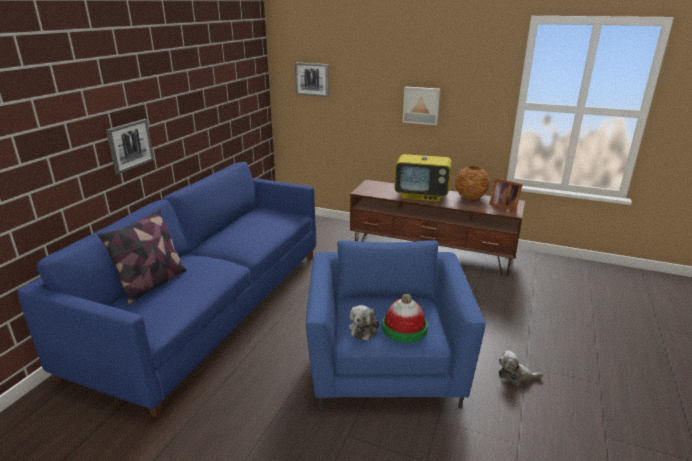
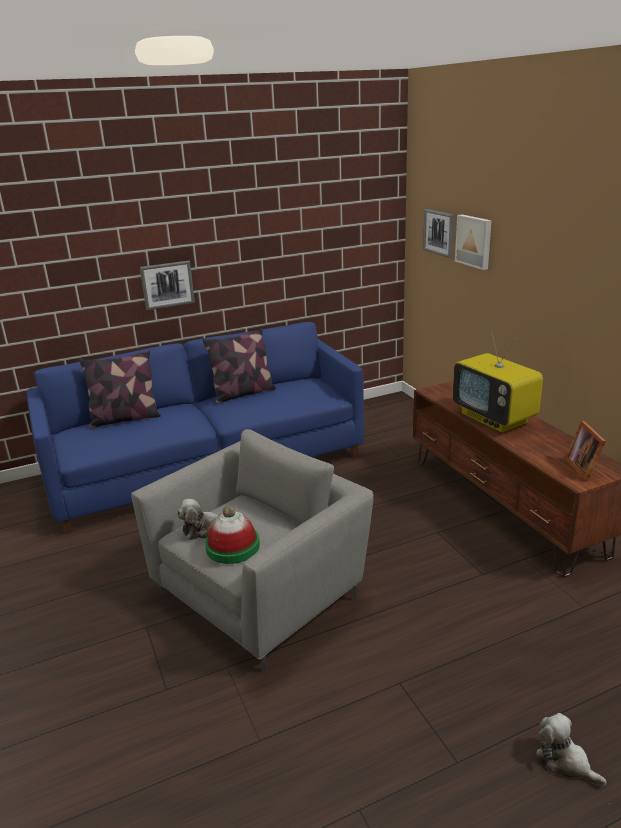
camera: 45 degrees right, 0 degrees up
(227, 232) = (243, 394): none -> pillow
(386, 366) = (262, 593): blue armchair -> grey armchair
(421, 105) = (542, 288): picture -> picture (474, 241)
(470, 197) = (559, 441): vase -> none
(515, 377) = (366, 684): plush toy -> plush toy (565, 761)

